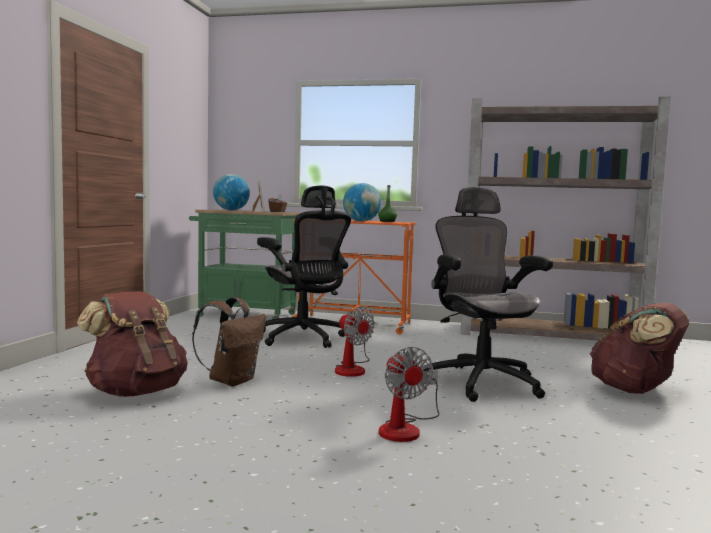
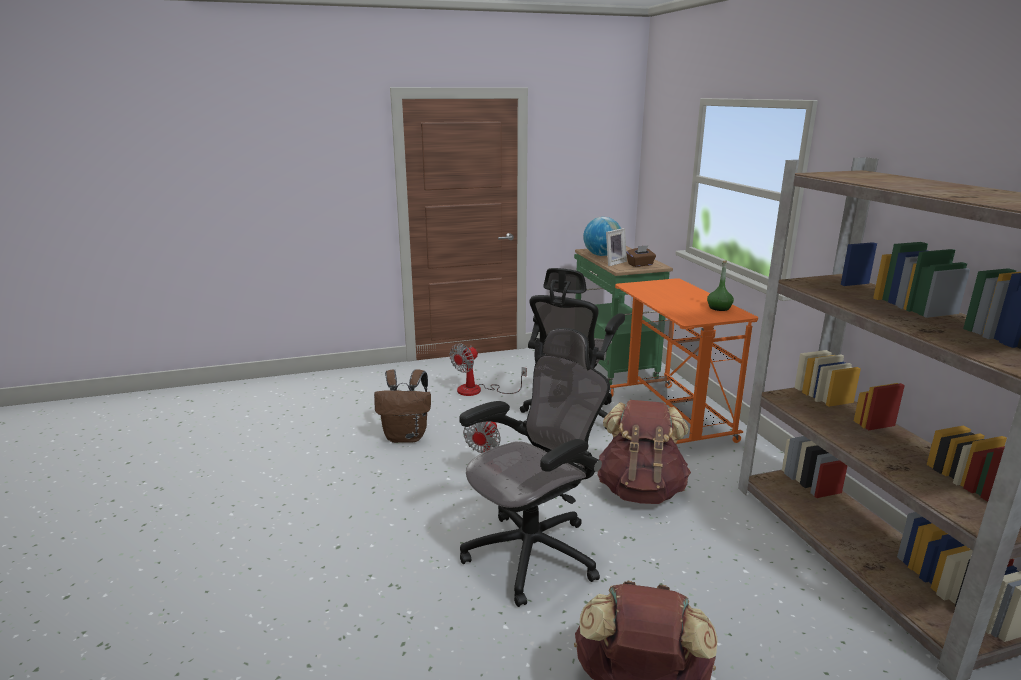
camera: 60 degrees right, 15 degrees up
(136, 392) = (349, 418): brown backpack -> brown backpack (640, 490)
(361, 221) = (668, 304): globe -> none
(406, 428) = (355, 546): fan -> fan (478, 390)

